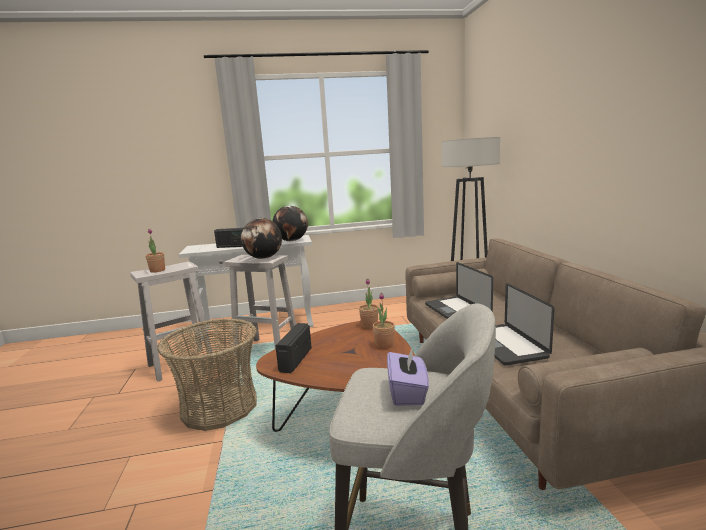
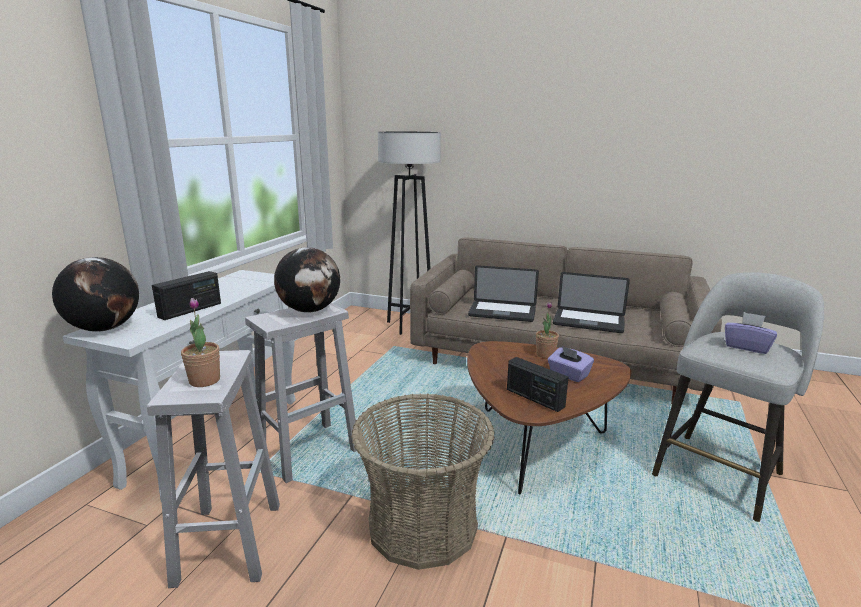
camera: 60 degrees left, 5 degrees up
(291, 241) = (259, 281): globe -> globe (104, 328)
(353, 362) = (568, 375): none -> purple tissue box
(369, 325) = (491, 347): potted plant -> none

